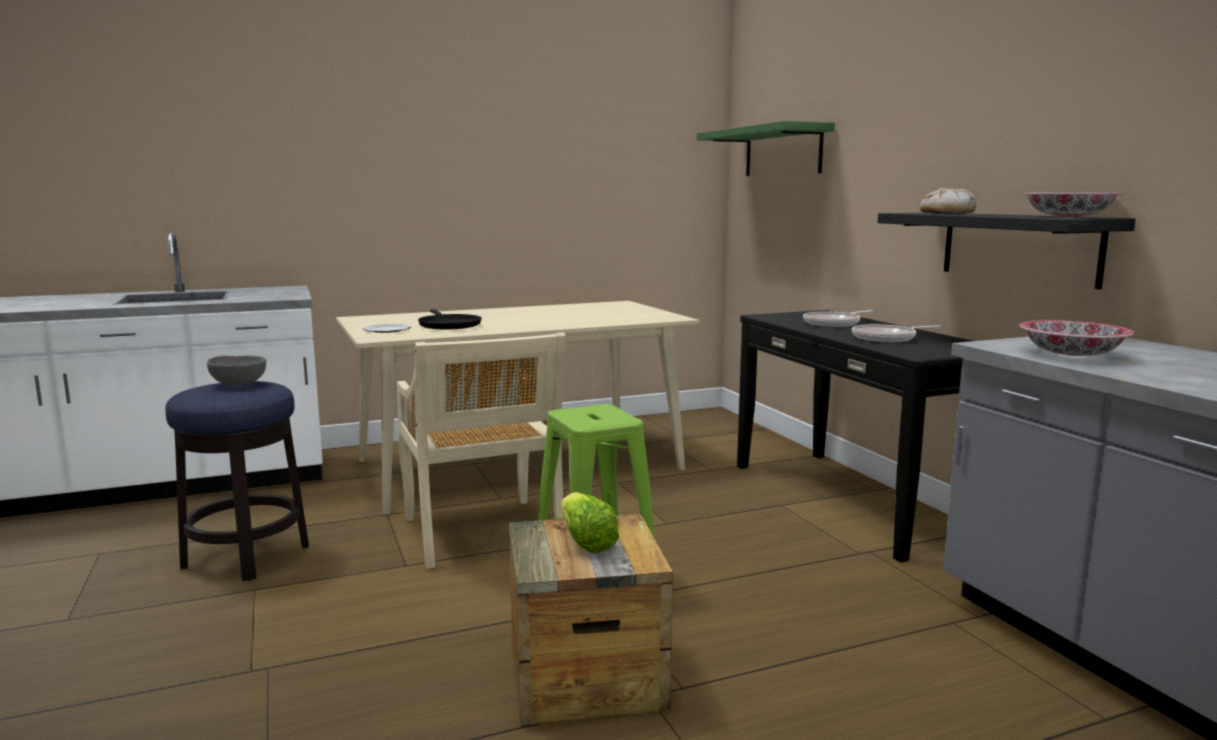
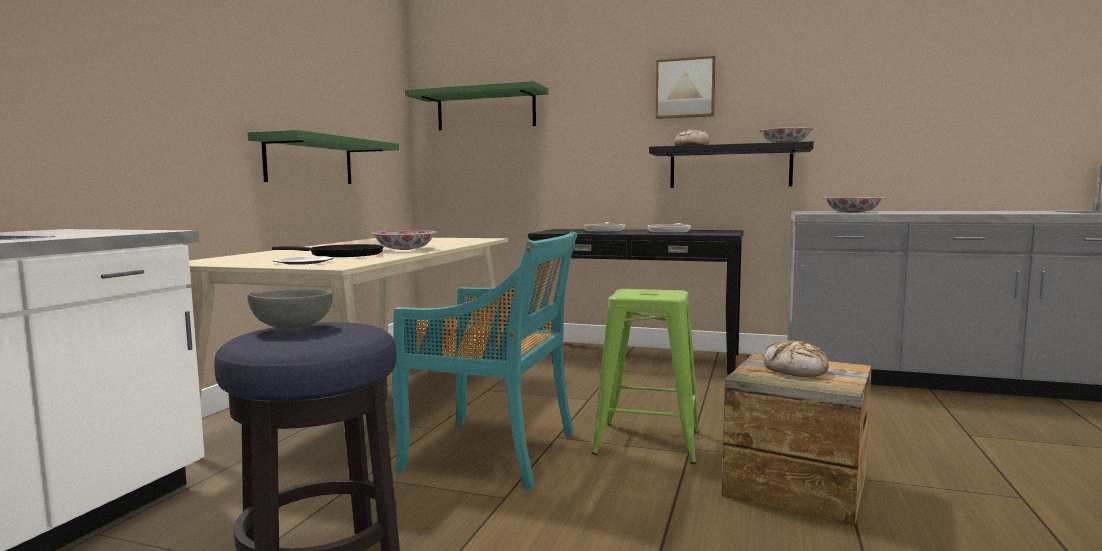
camera: 50 degrees left, 5 degrees down
(482, 533) = (494, 453): beige chair -> turquoise chair
(520, 324) = (404, 249): none -> bowl
(558, 221) = (310, 161): none -> green shelf
(585, 542) = (796, 370): lettuce -> bread
(973, 119) = (685, 88): none -> picture

